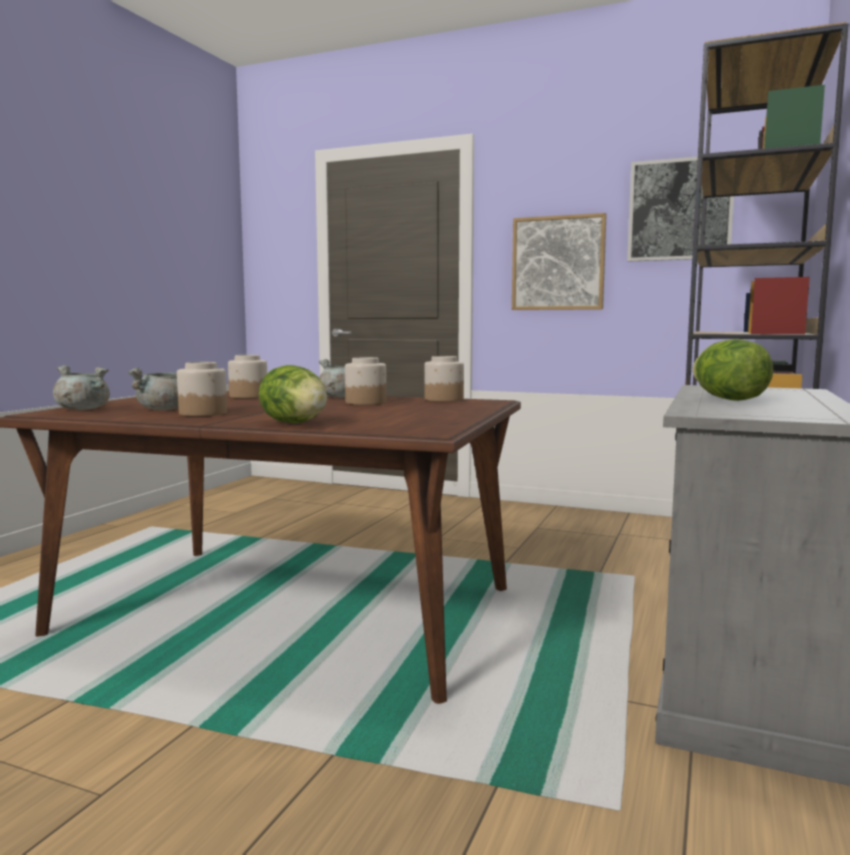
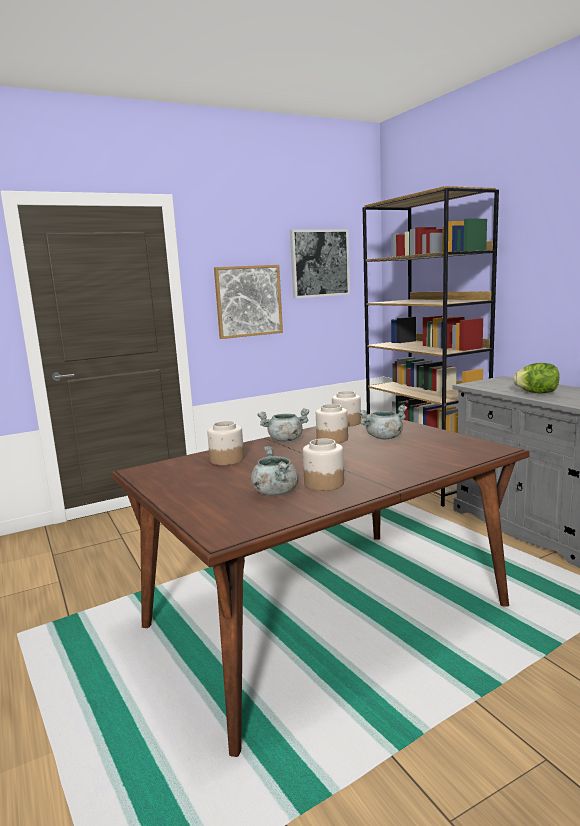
camera: 50 degrees left, 5 degrees up
(82, 409) = (218, 519): grey cooking pot -> grey cooking pot (384, 438)
(295, 423) = (421, 468): lettuce -> none

